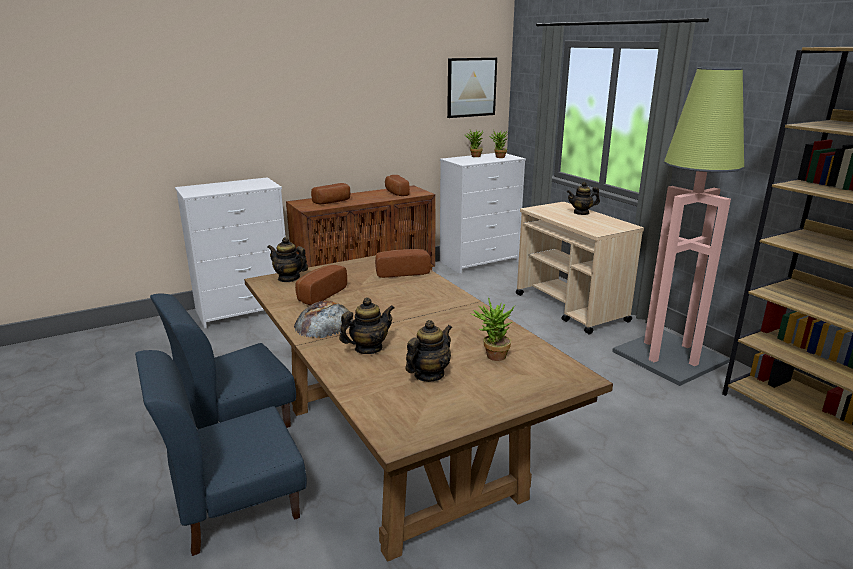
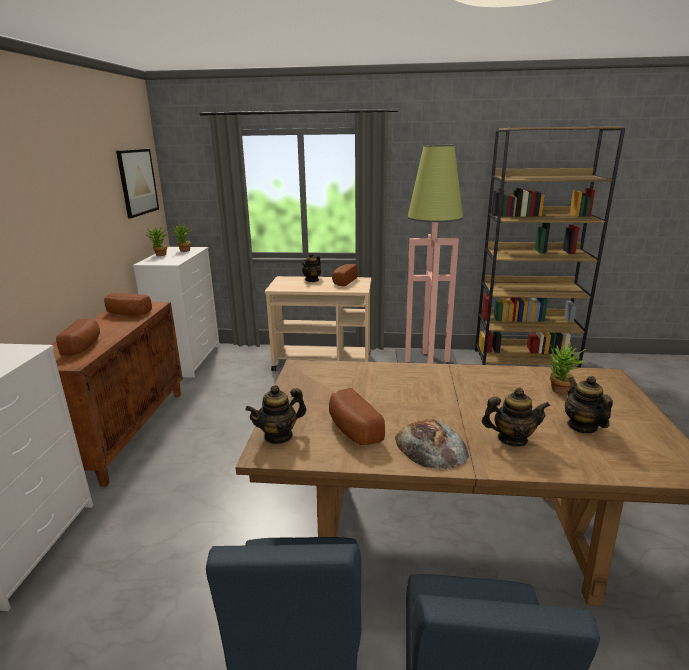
camera: 55 degrees left, 0 degrees up
(368, 348) = (512, 439): teapot -> teapot turned 90 degrees clockwise
(401, 272) = (344, 374): bread -> bread (343, 281)

